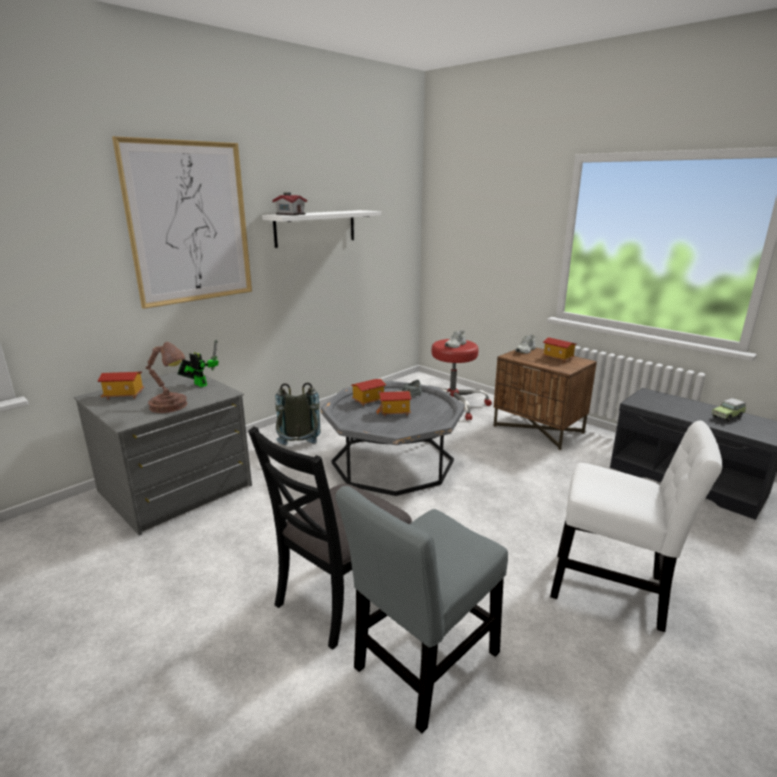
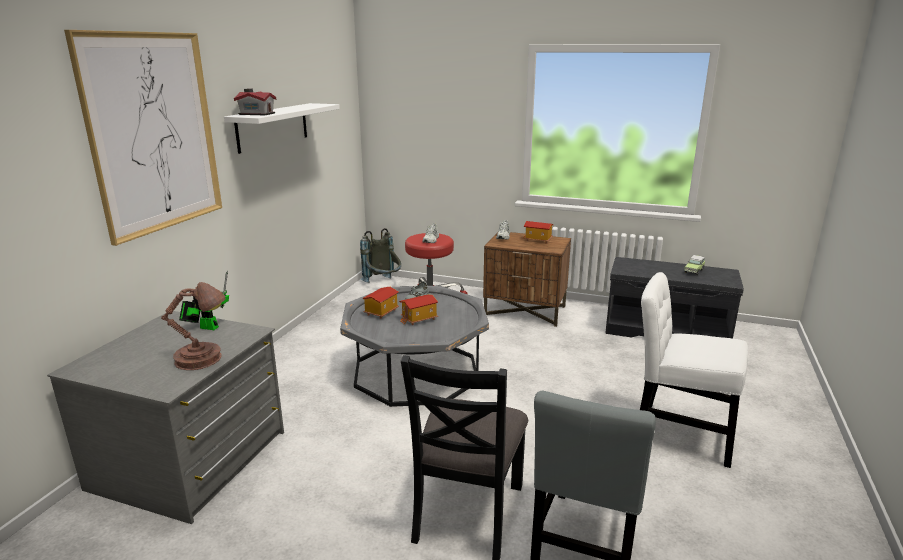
camera: 25 degrees left, 0 degrees up
(123, 395) = (121, 359): toy house -> none
(299, 450) = (306, 382): grey backpack -> grey backpack (383, 284)
(614, 590) = (677, 434): white chair -> white chair turned 150 degrees counterclockwise

